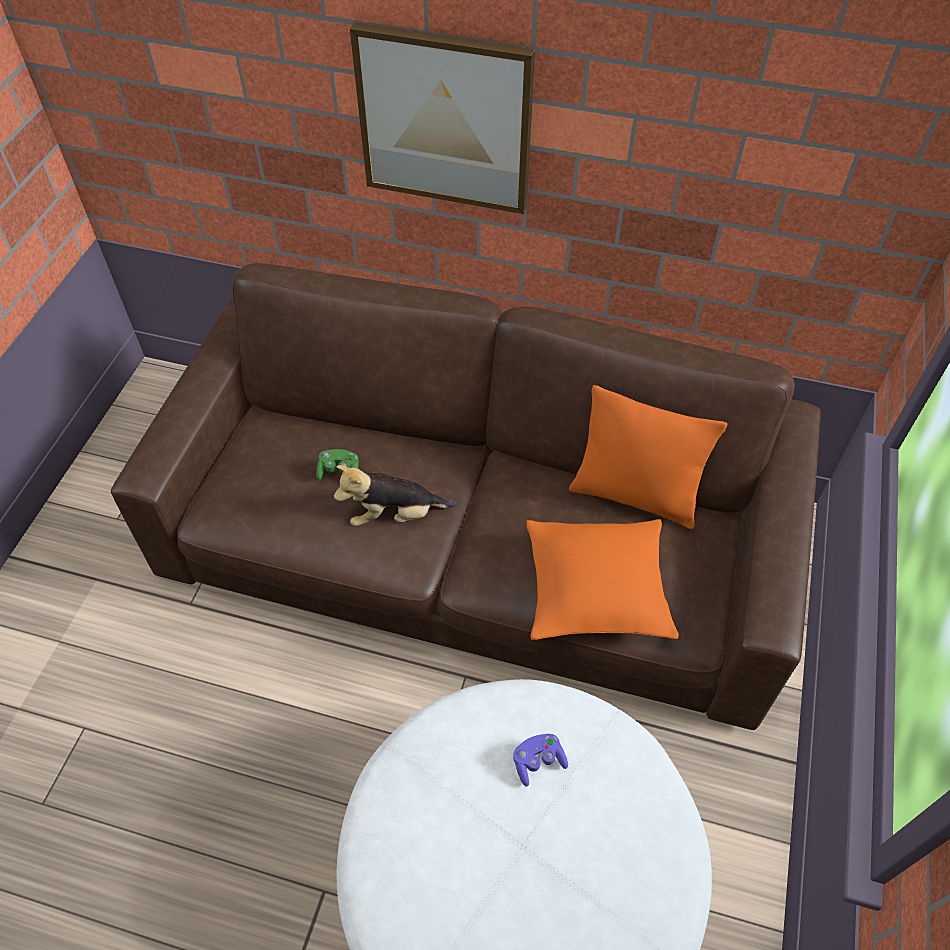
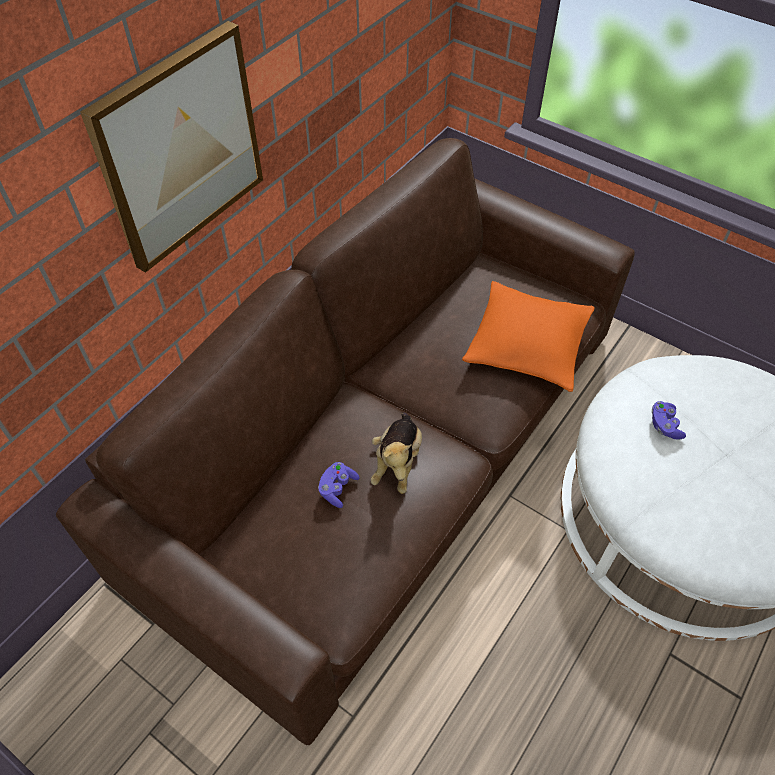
camera: 70 degrees left, 0 degrees up
(339, 472) = (337, 488): green game controller -> purple game controller
(634, 496) = (446, 298): orange pillow -> none

